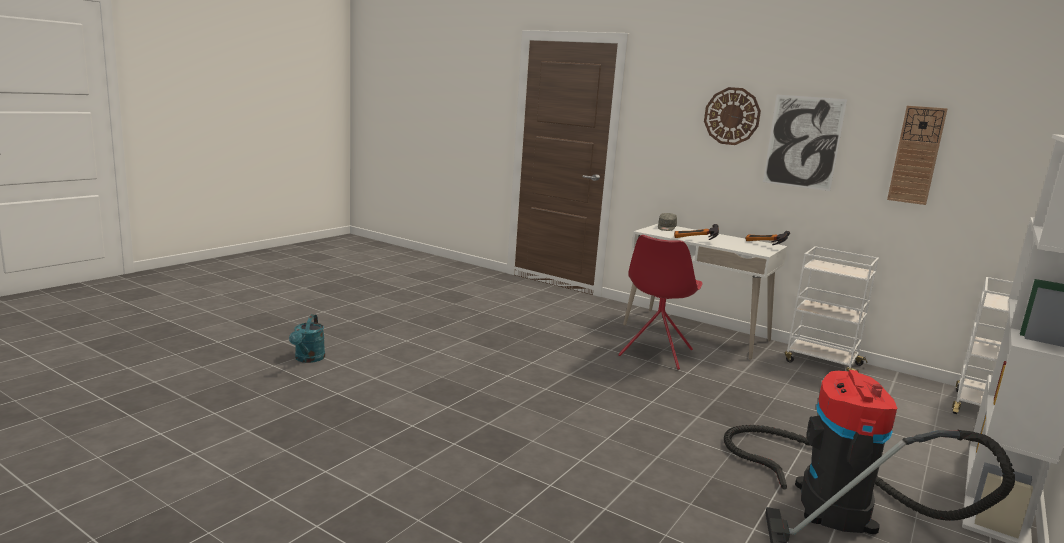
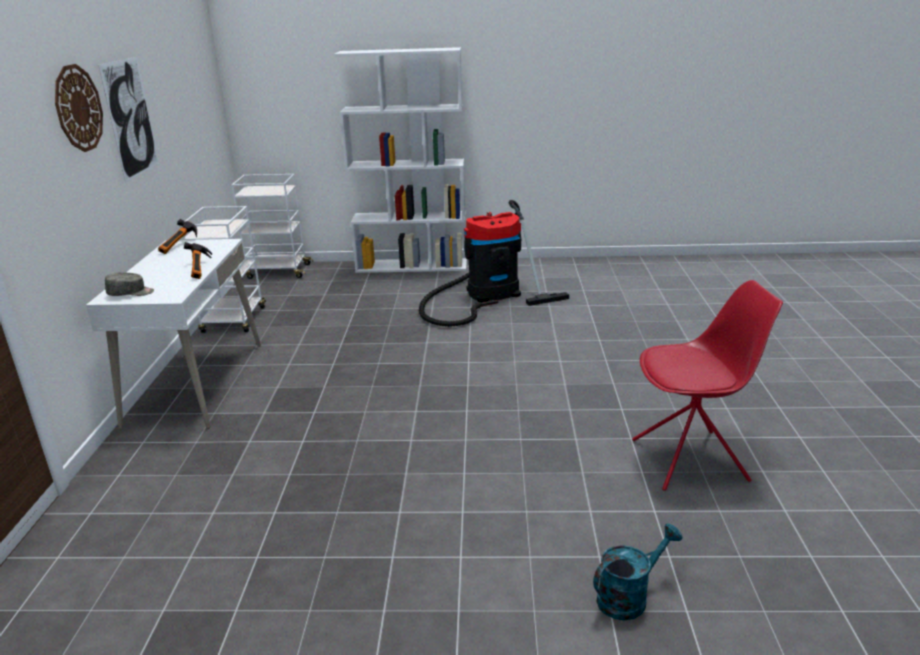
camera: 120 degrees left, 10 degrees up
(655, 353) = (297, 388): red chair -> red chair (691, 460)
(916, 155) = (178, 101): wall clock -> none

